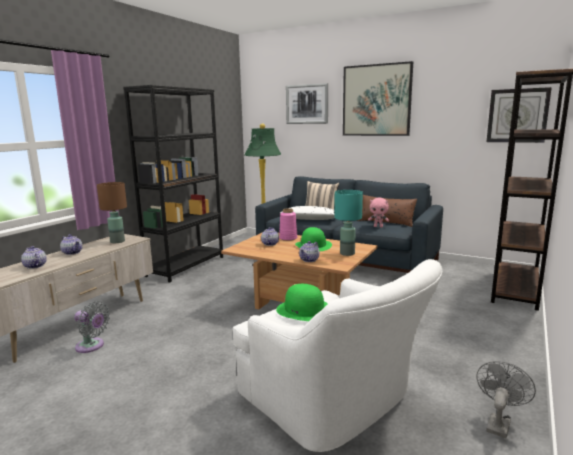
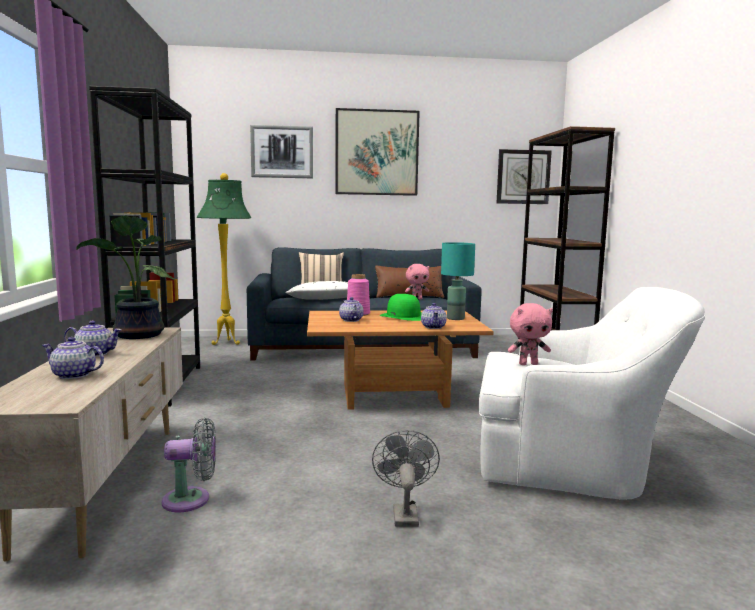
camera: 35 degrees left, 5 degrees down
(117, 241) = (136, 335): brown table lamp -> potted plant
(304, 310) = (528, 364): green hat -> pink plush toy
(498, 423) = (697, 439): grey fan -> grey fan (404, 513)

